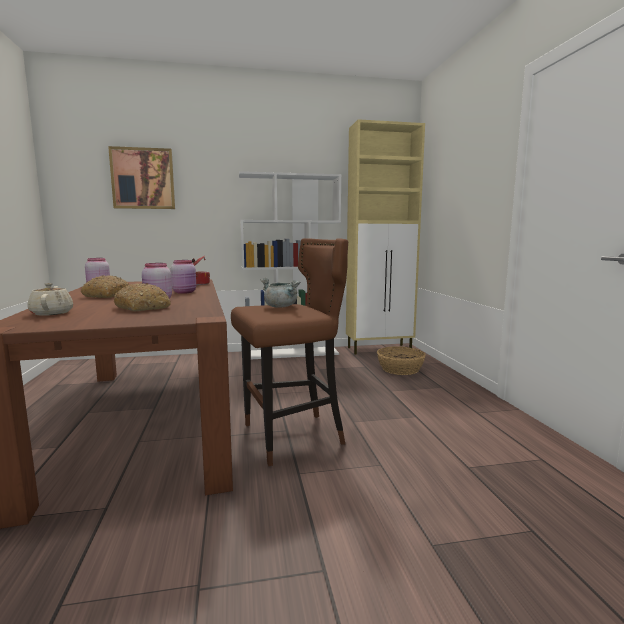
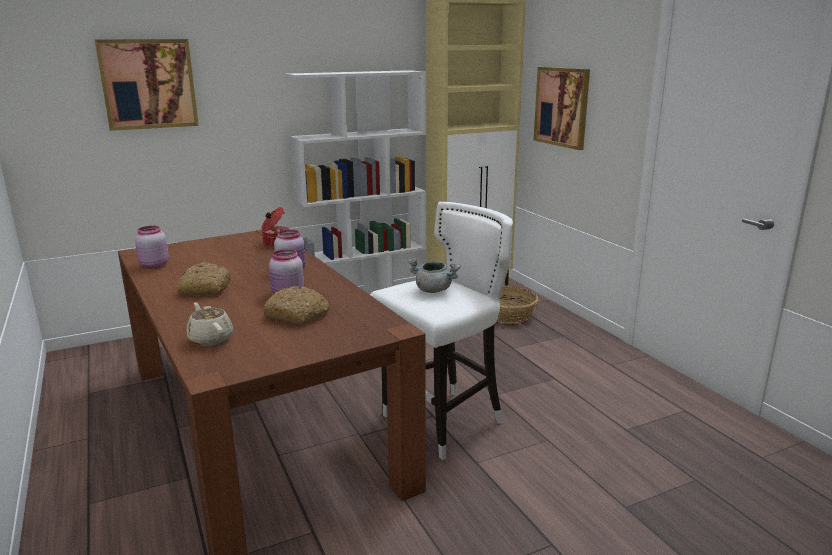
camera: 15 degrees left, 10 degrees up
(291, 437) = (443, 423): brown stool -> white stool
(450, 199) = (562, 107): none -> picture

